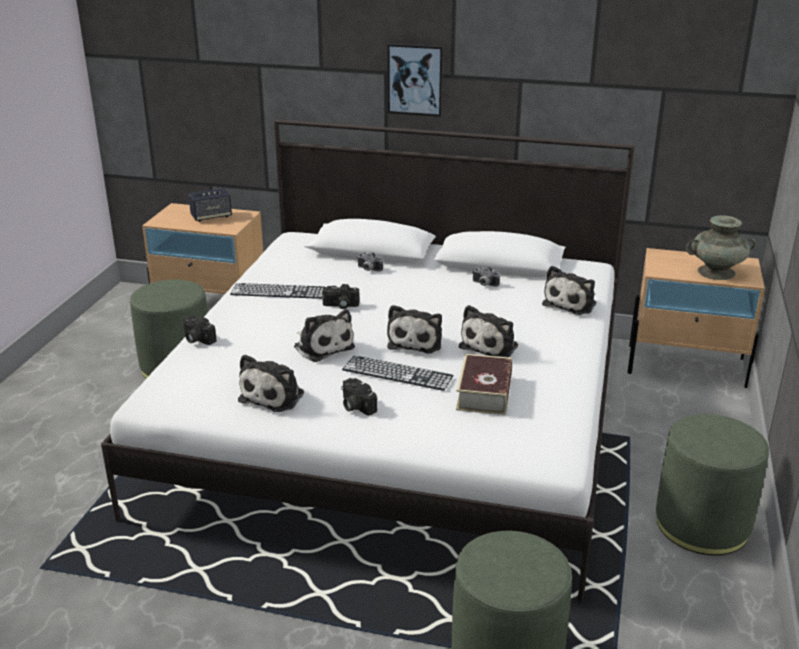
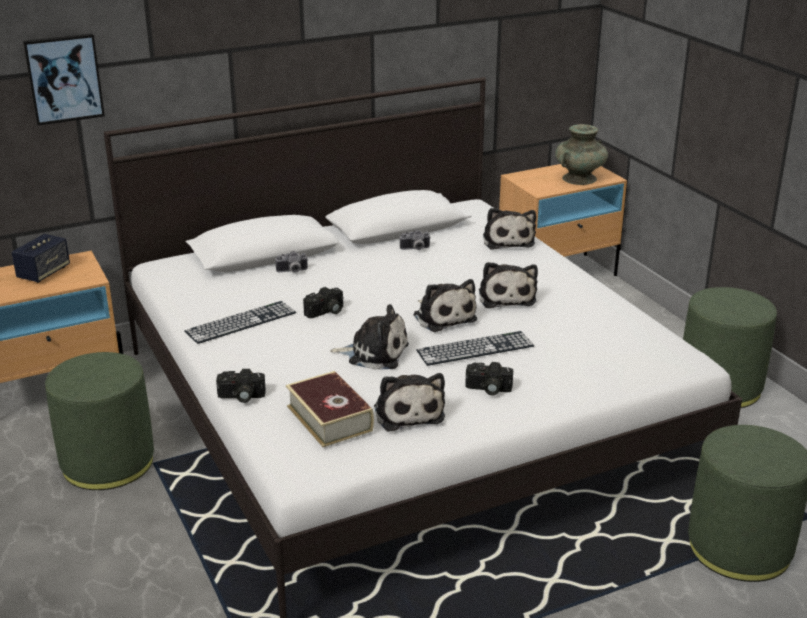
camera: 40 degrees left, 0 degrees up
(415, 79) = (265, 51): picture -> picture (64, 78)
(484, 393) = (563, 335): book -> book (329, 418)

